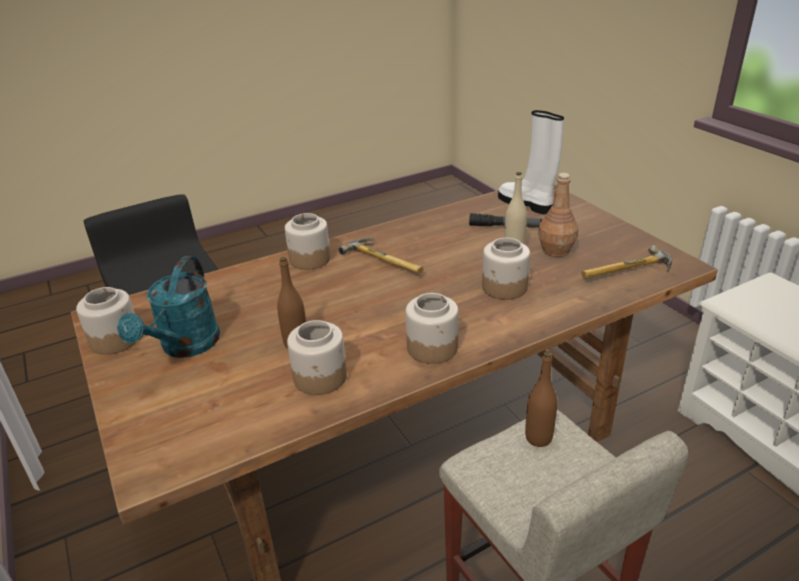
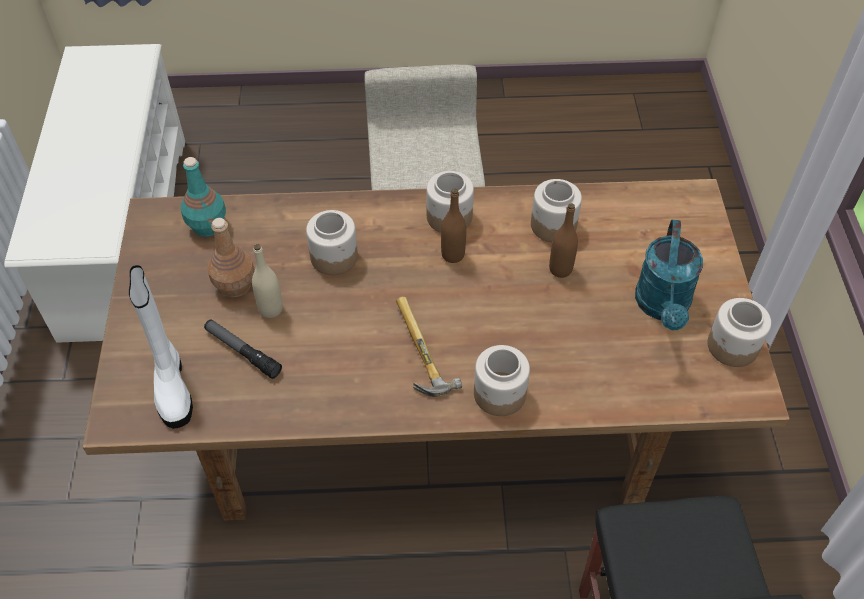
camera: 155 degrees left, 20 degrees up
(185, 347) = (663, 307): turquoise watering can -> turquoise watering can turned 150 degrees clockwise
(538, 438) = (407, 173): brown bottle -> brown bottle (453, 255)
(629, 273) = (208, 225): hammer -> turquoise bottle

